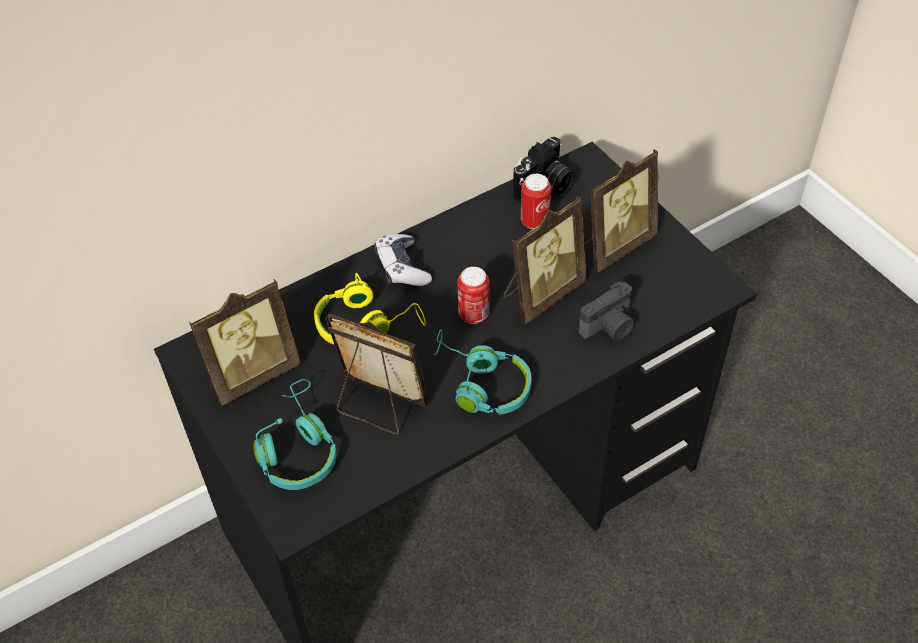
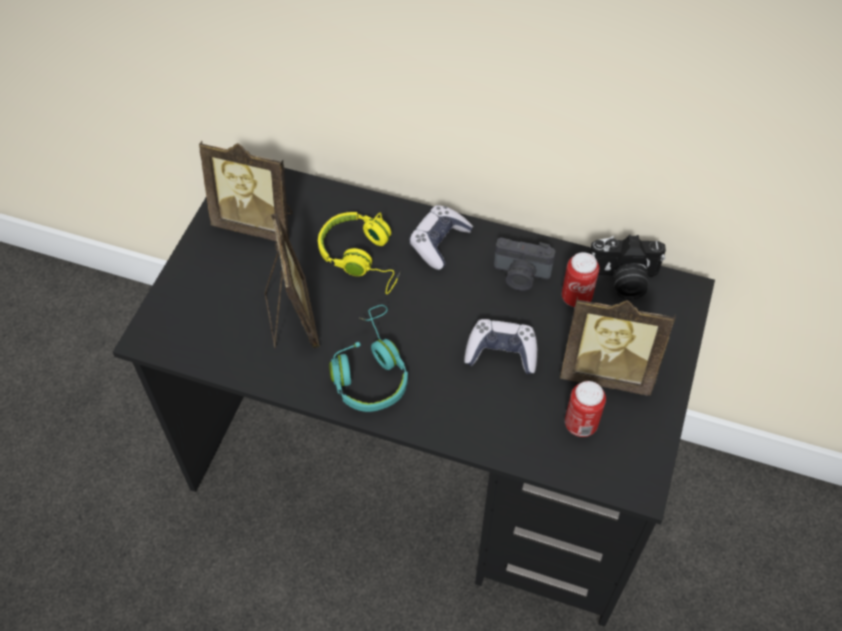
camera: 50 degrees right, 5 degrees up
(297, 448) = (213, 295): turquoise headphones -> none
(474, 314) = (435, 320): can -> can (580, 424)
(541, 293) = (501, 353): picture frame -> game controller
(609, 327) = (510, 425): camera -> camera (520, 276)

